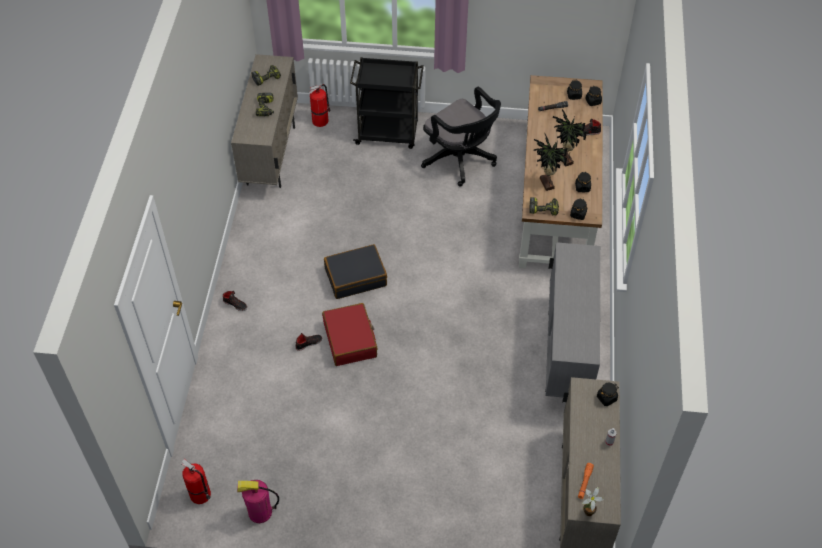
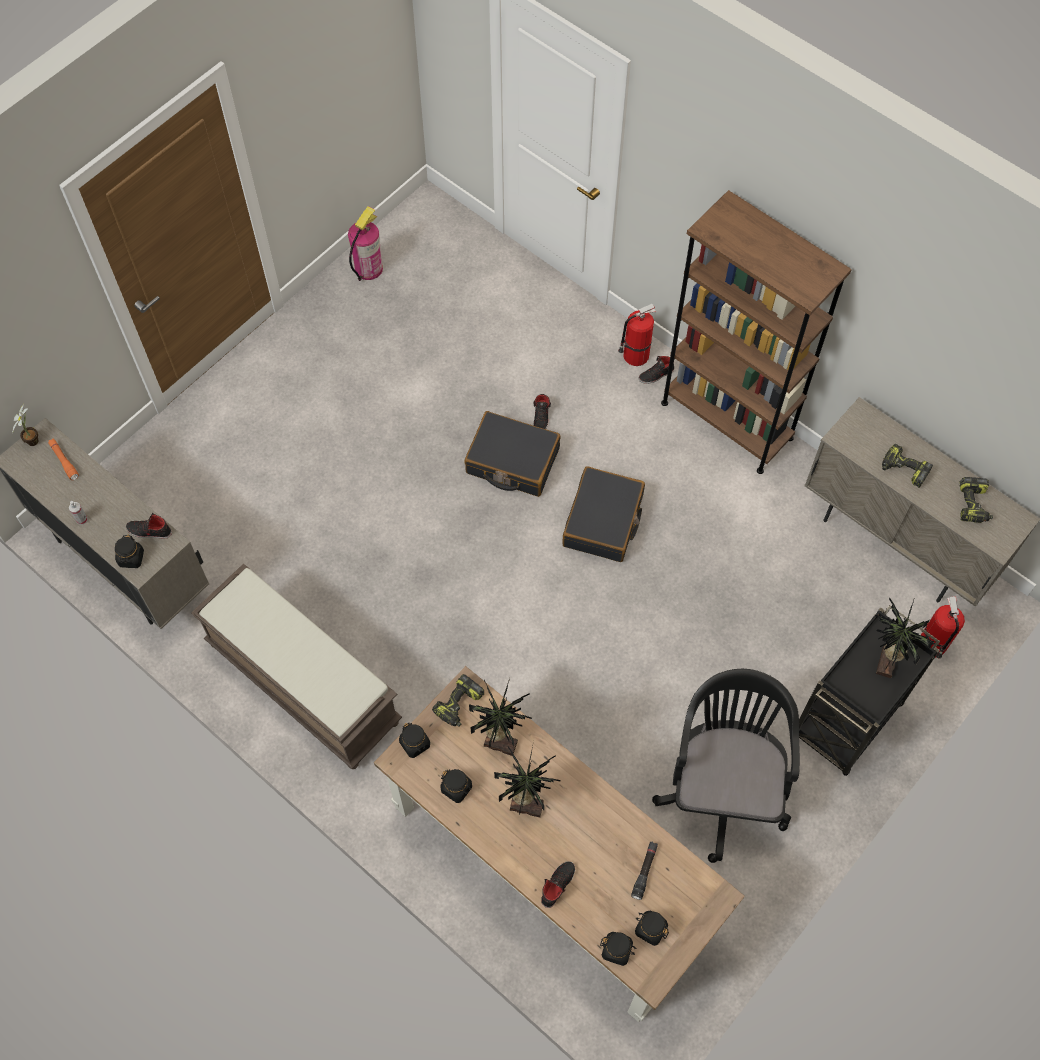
camera: 125 degrees right, 10 degrees up
(201, 495) = (429, 231): fire extinguisher -> fire extinguisher (634, 356)
(244, 256) = (726, 420): none -> brown bookcase
(350, 340) = (512, 461): red suitcase -> black suitcase
(381, 75) = (884, 663): none -> potted plant
(461, 160) = (722, 787): black office chair -> black office chair turned 105 degrees clockwise
(566, 354) = (301, 683): grey cabinet -> brown bench
(584, 401) = (149, 531): none -> black shoe

